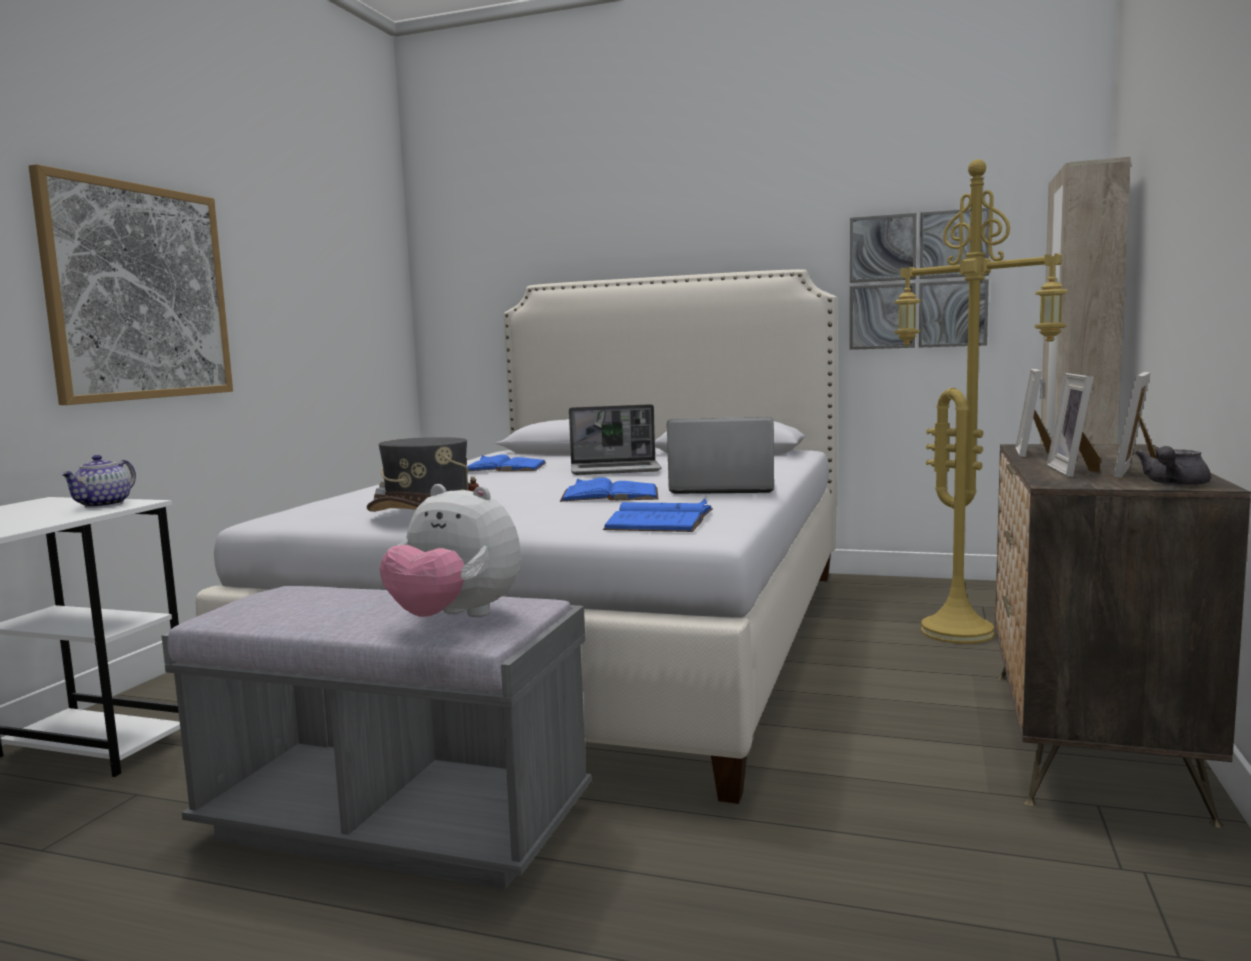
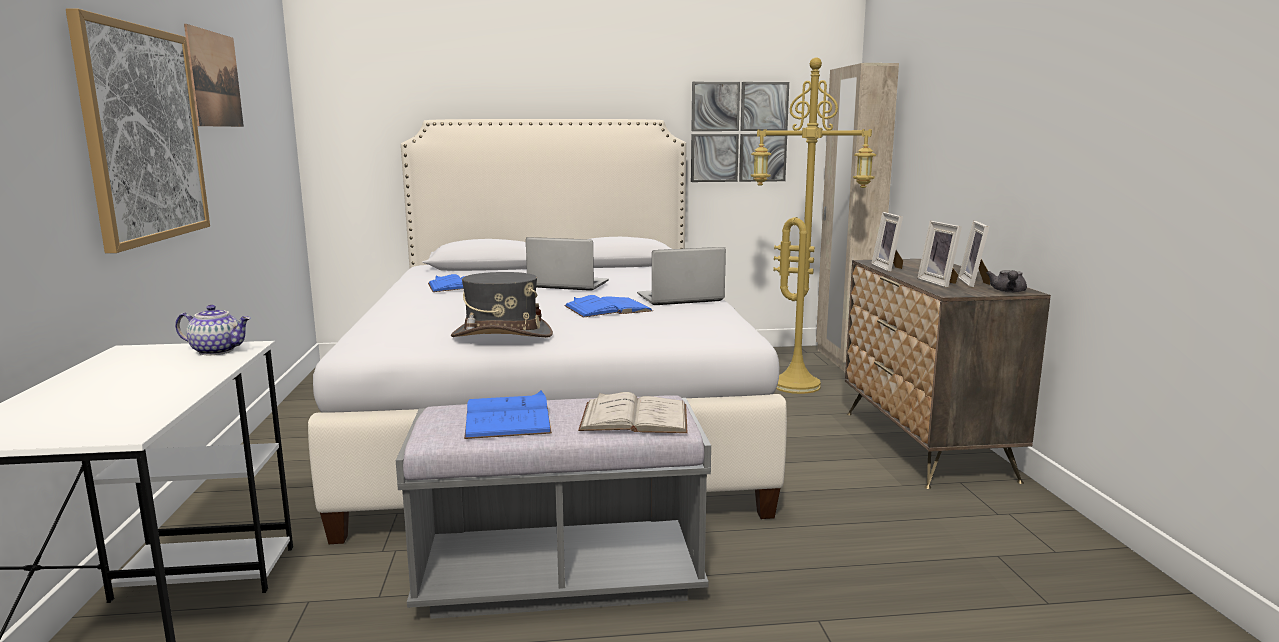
camera: 25 degrees left, 5 degrees up
(104, 505) = (218, 351): teapot -> teapot turned 75 degrees counterclockwise
(269, 244) = (215, 79): none -> picture
(455, 618) = (634, 417): plush toy -> white book
(616, 470) = (567, 285): laptop -> laptop turned 135 degrees counterclockwise
(660, 519) = (689, 328): blue book -> blue book (507, 417)

